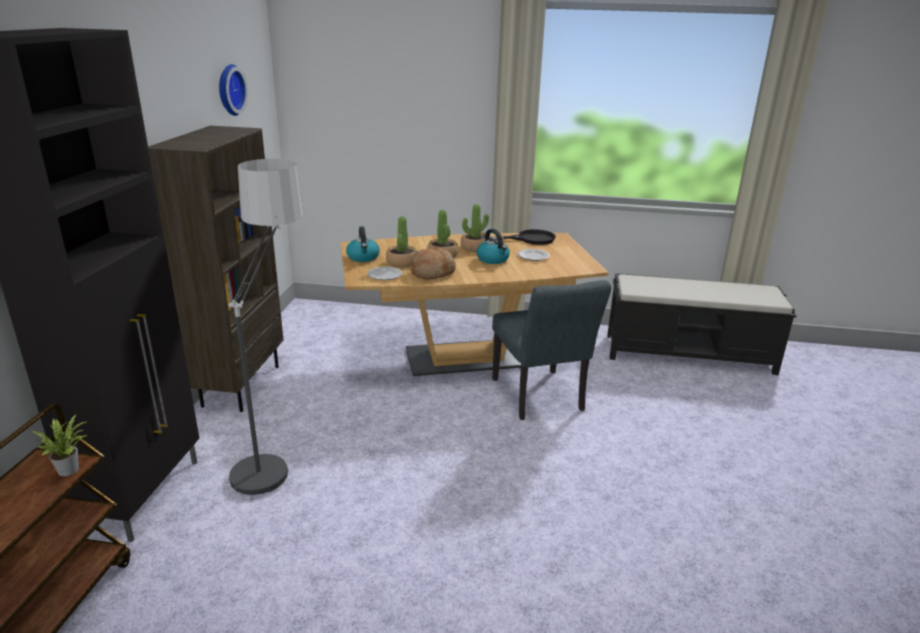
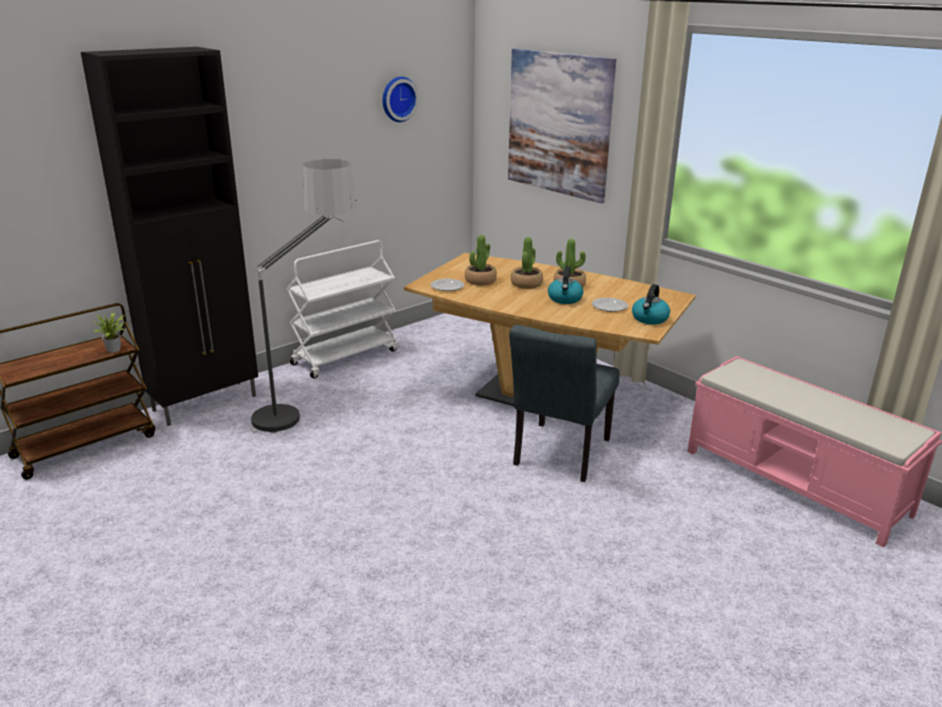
camera: 40 degrees right, 0 degrees up
(240, 385) = (345, 357): brown bookcase -> white cart
(363, 257) = (458, 269): kettle -> kettle (650, 319)
(394, 102) = (559, 124): none -> picture
(432, 272) = (489, 295): bread -> none
(529, 239) = (639, 291): black frying pan -> none
(689, 354) = (796, 482): black bench -> pink bench

